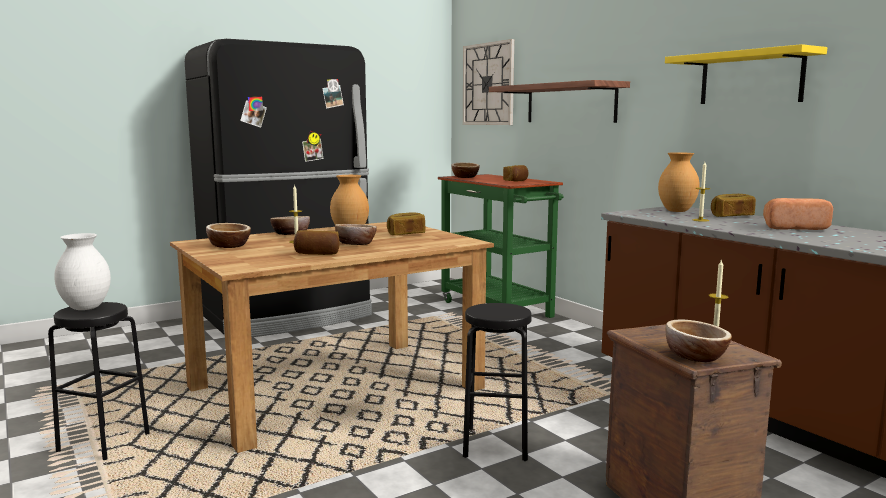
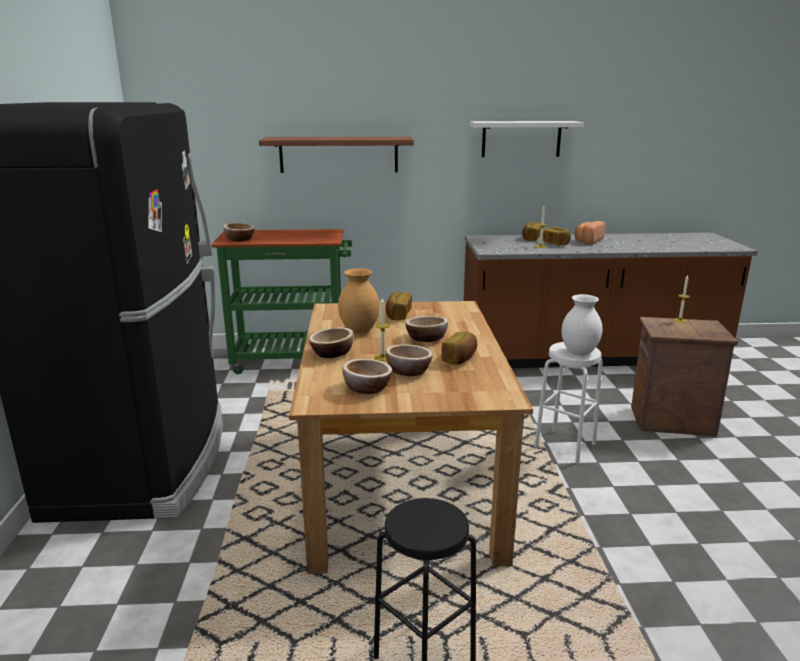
camera: 60 degrees left, 10 degrees up
(87, 308) = (414, 524): white vase -> white vase (579, 352)
(488, 84) = (206, 131): wall clock -> none
(496, 444) = (565, 446): black stool -> white stool
(516, 181) = (310, 235): bread -> bread (556, 243)
(676, 211) = (495, 241): brown vase -> none
(695, 356) = (713, 333): bowl -> bowl (408, 371)
(751, 78) = (521, 139): yellow shelf -> white shelf

